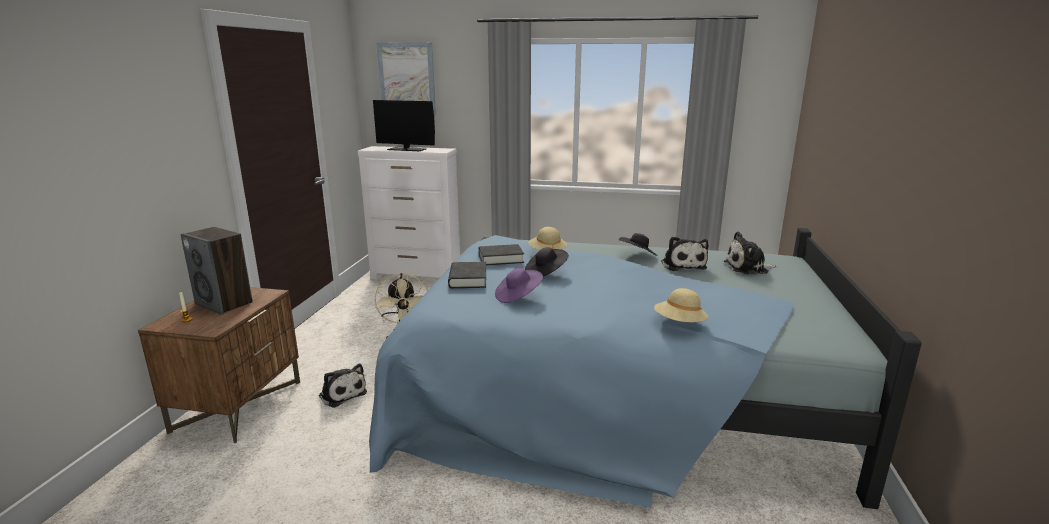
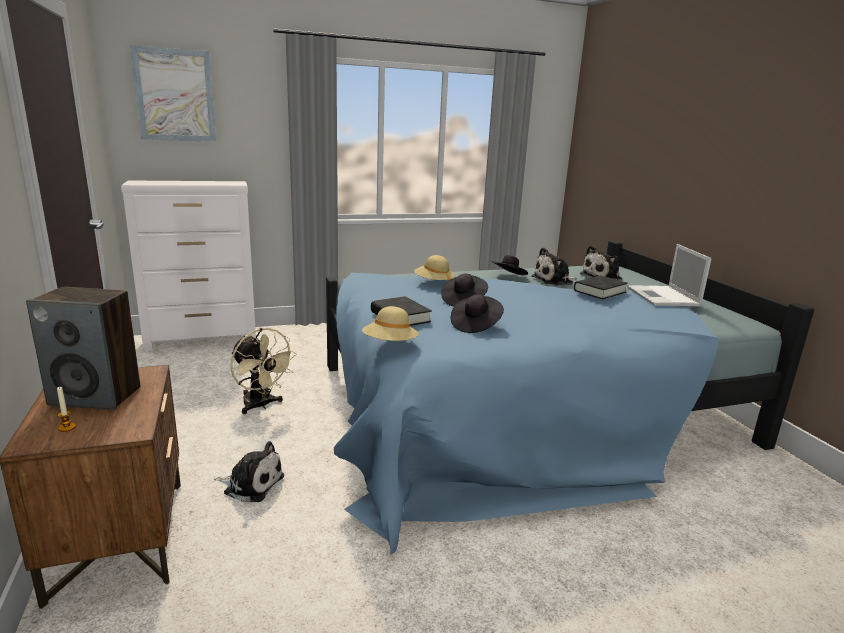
camera: 30 degrees left, 0 degrees up
(406, 149) = (187, 183): monitor -> none
(501, 259) = (398, 293): black book -> black book (599, 291)
(518, 296) = (475, 325): purple hat -> black hat
(679, 323) = (633, 326): beige hat -> beige hat (390, 345)
(682, 265) = (554, 280): plush toy -> plush toy turned 105 degrees clockwise
(774, 299) = (663, 297): none -> laptop

